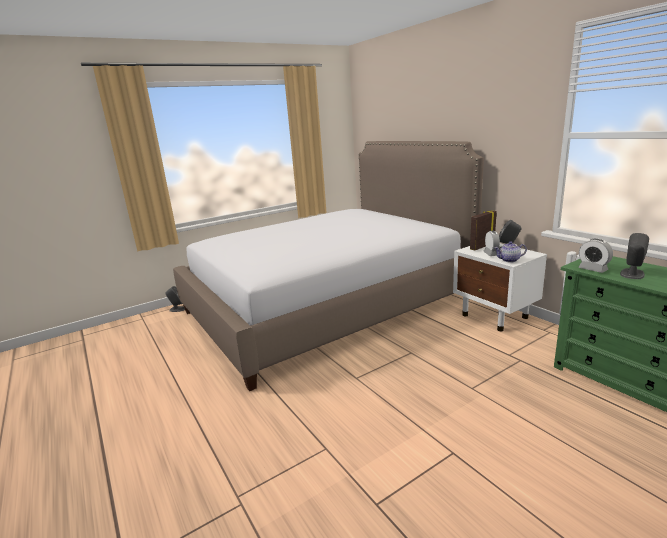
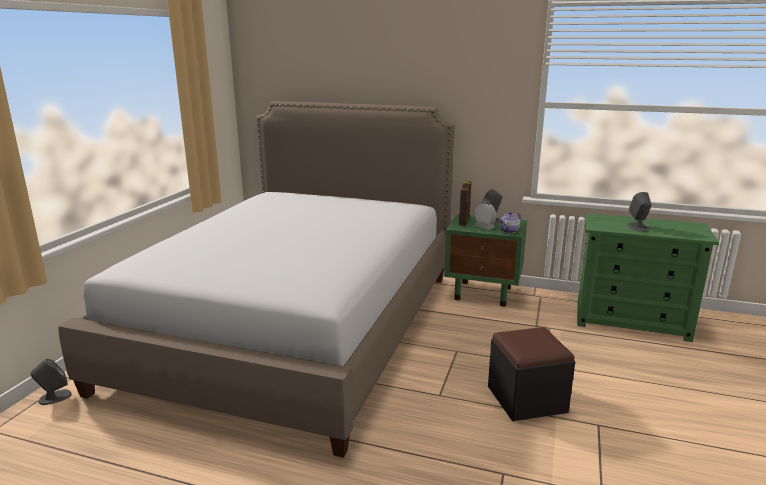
camera: 40 degrees left, 0 degrees up
(417, 407) = (526, 399): none -> black ottoman
(495, 316) = (484, 293): white nightstand -> green nightstand
(593, 269) = (609, 228): alarm clock -> none

